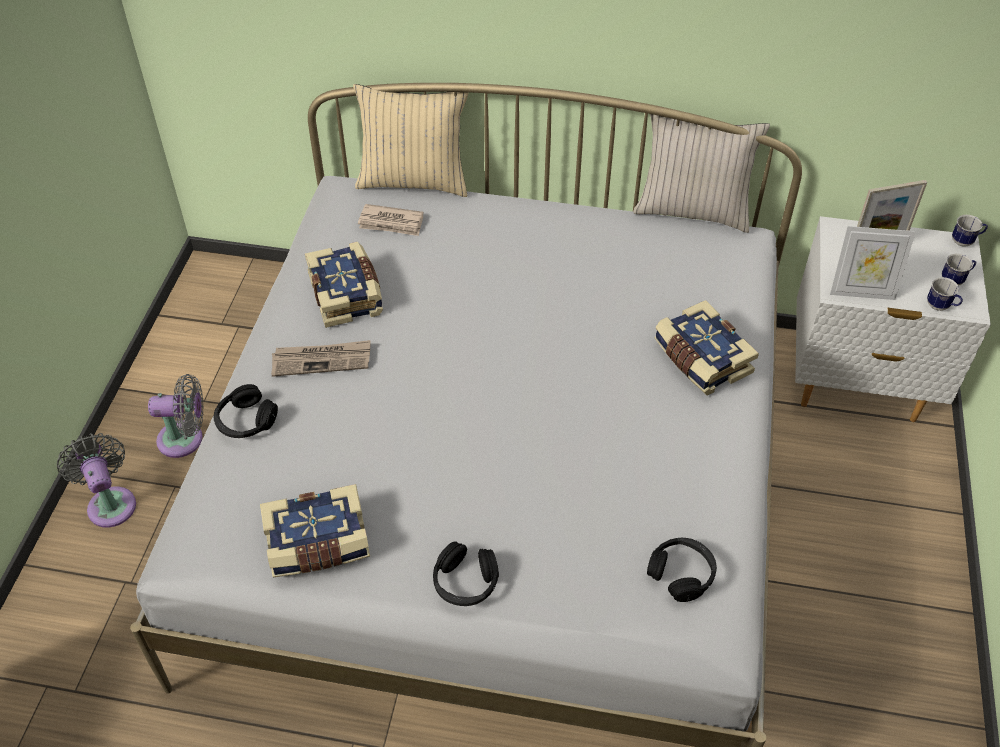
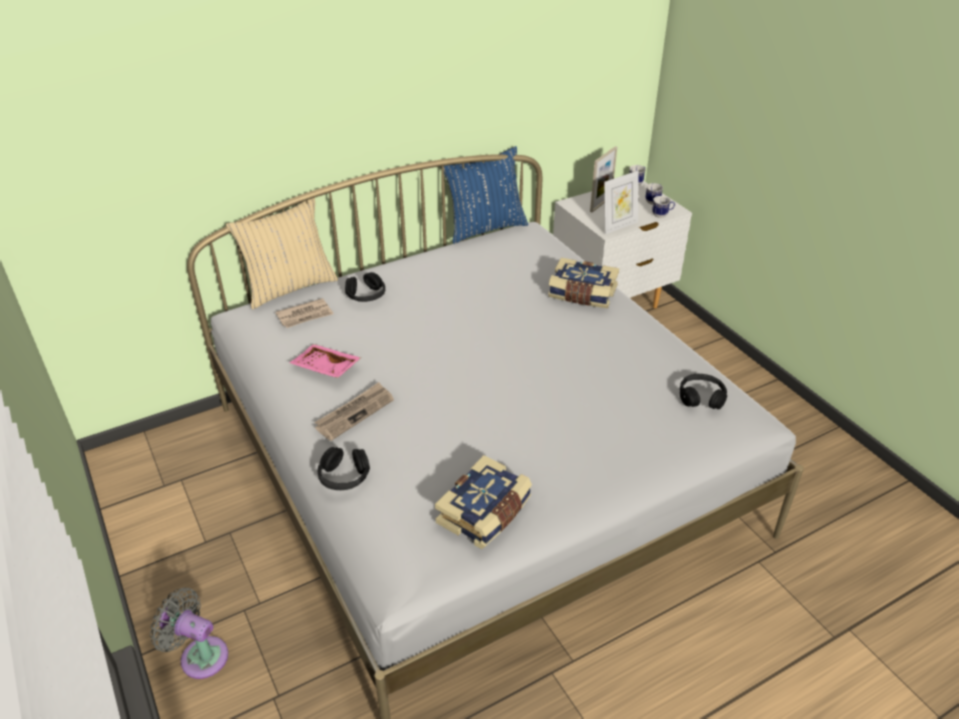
camera: 40 degrees left, 10 degrees down
(185, 439) = (218, 575): grey fan -> none
(347, 294) = (325, 368): book -> pink tray
(465, 582) = (599, 474): black headphones -> black headphones (366, 295)
(692, 211) = (485, 228): beige pillow -> blue pillow

